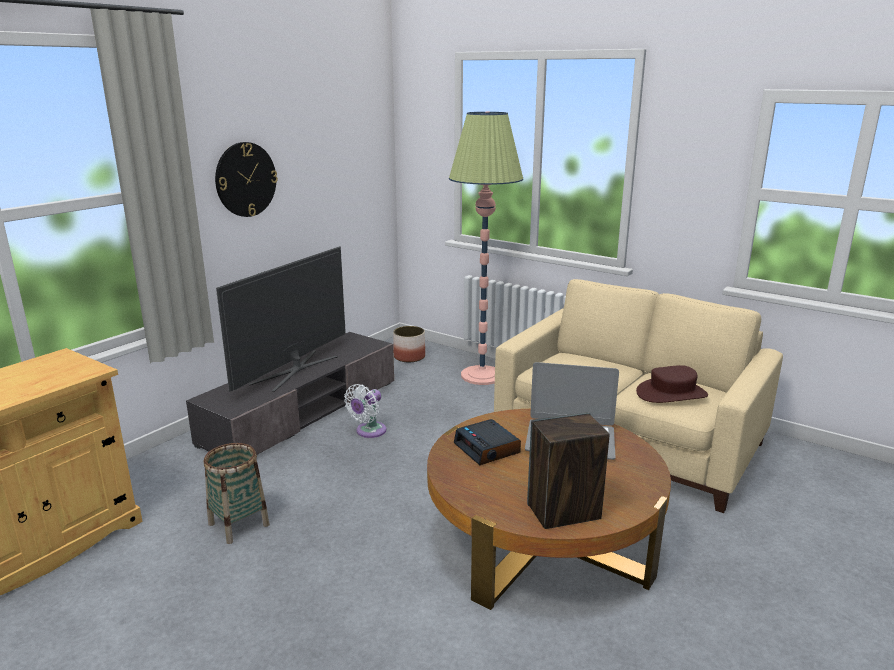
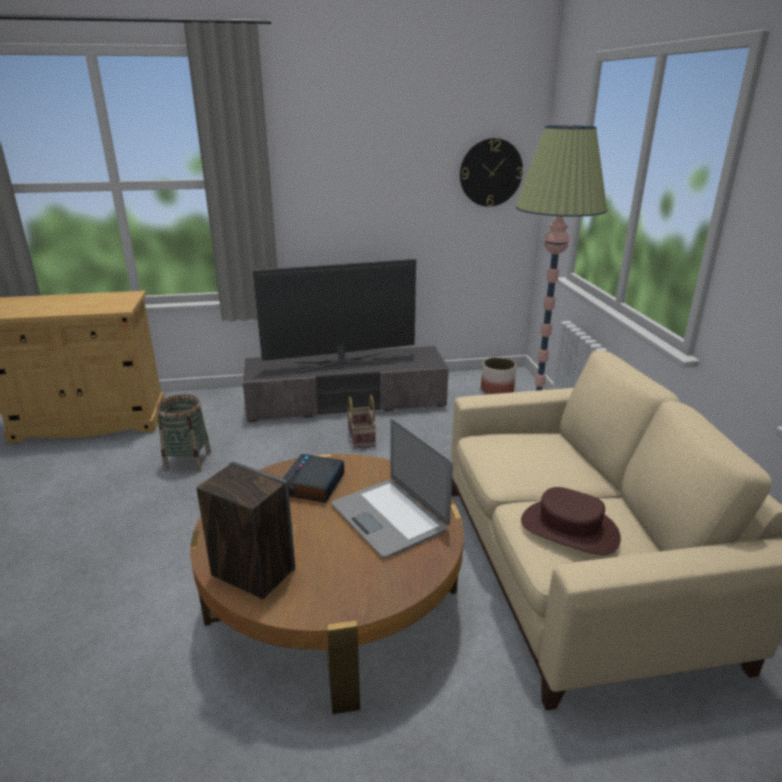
camera: 45 degrees right, 5 degrees up
(245, 179) = (340, 181): wall clock -> wall clock (490, 172)
(368, 431) = (362, 438): white fan -> basket

